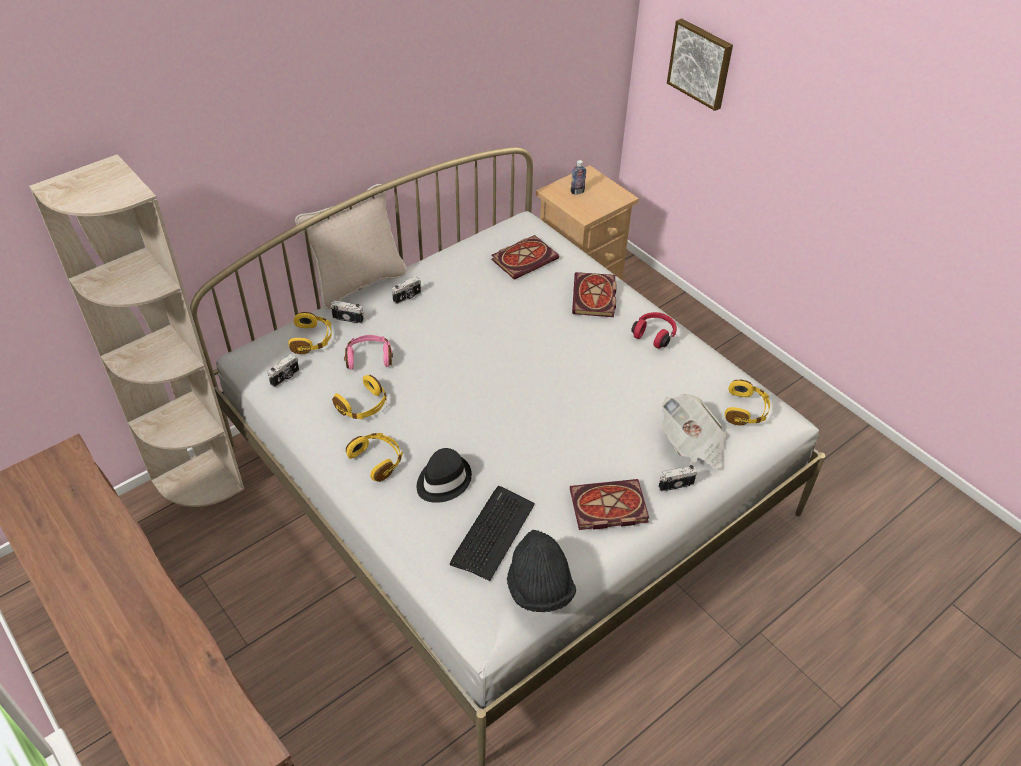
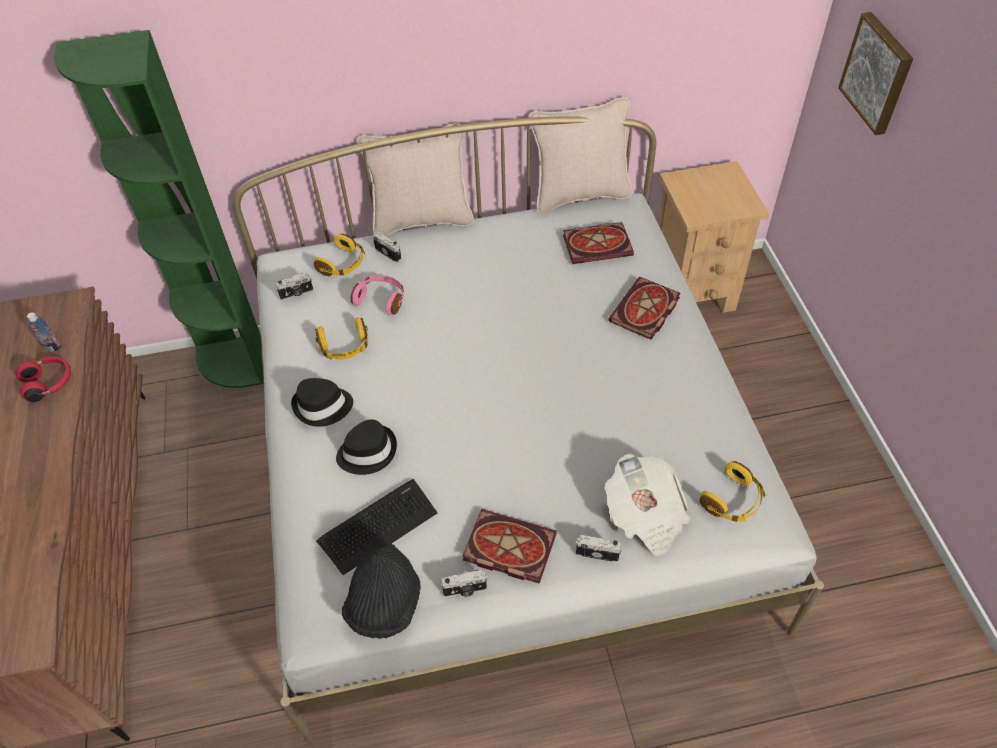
camera: 30 degrees right, 5 degrees up
(201, 487) = (234, 368): beige bookcase -> green bookcase
(377, 460) = (322, 407): yellow headphones -> black hat
(407, 297) = (456, 249): camera -> camera (465, 590)
(481, 225) = (580, 195): none -> beige pillow
(577, 192) = (704, 187): bottle -> bottle (52, 347)
(654, 334) = (684, 375): red headphones -> red headphones (49, 383)

